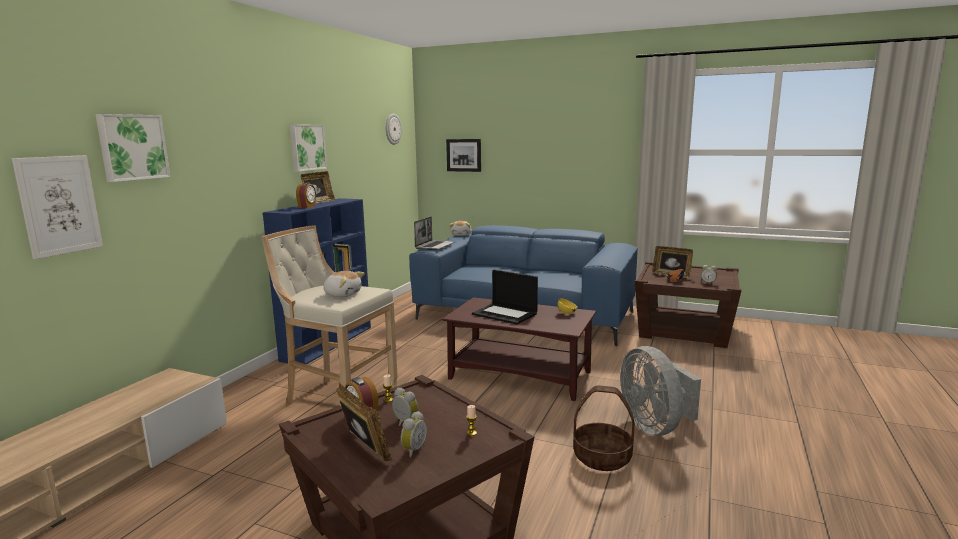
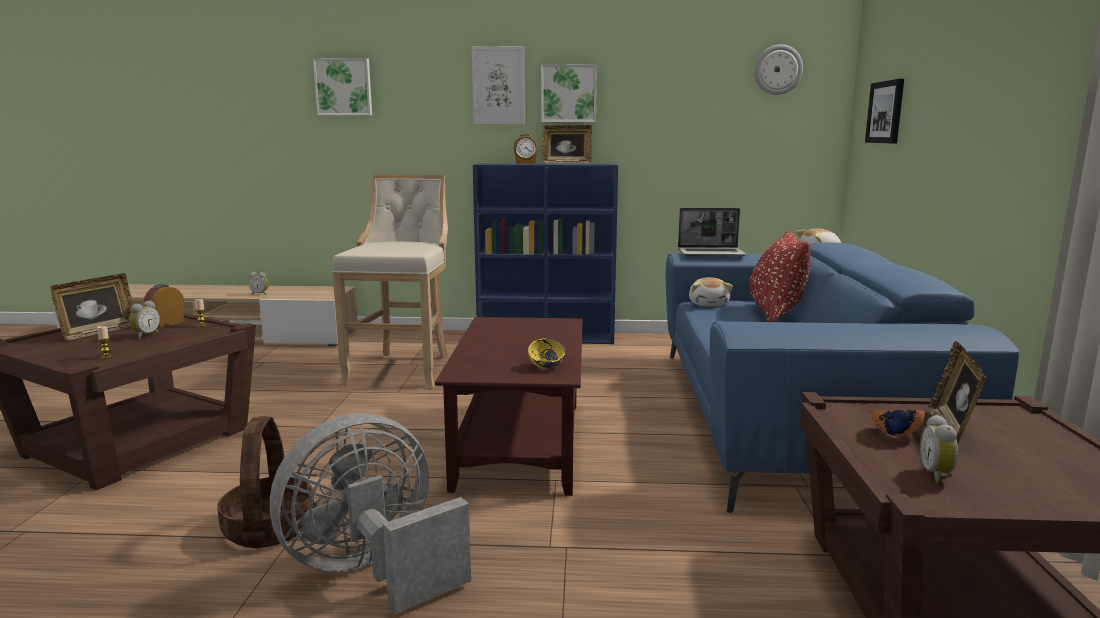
camera: 70 degrees right, 0 degrees up
(59, 205) = (282, 130): picture -> picture (498, 86)
(343, 294) = (393, 249): plush toy -> plush toy (709, 304)
(413, 450) = (86, 344): alarm clock -> alarm clock (260, 294)
(499, 267) = (775, 314): none -> red pillow
(505, 314) = (513, 338): laptop -> none

